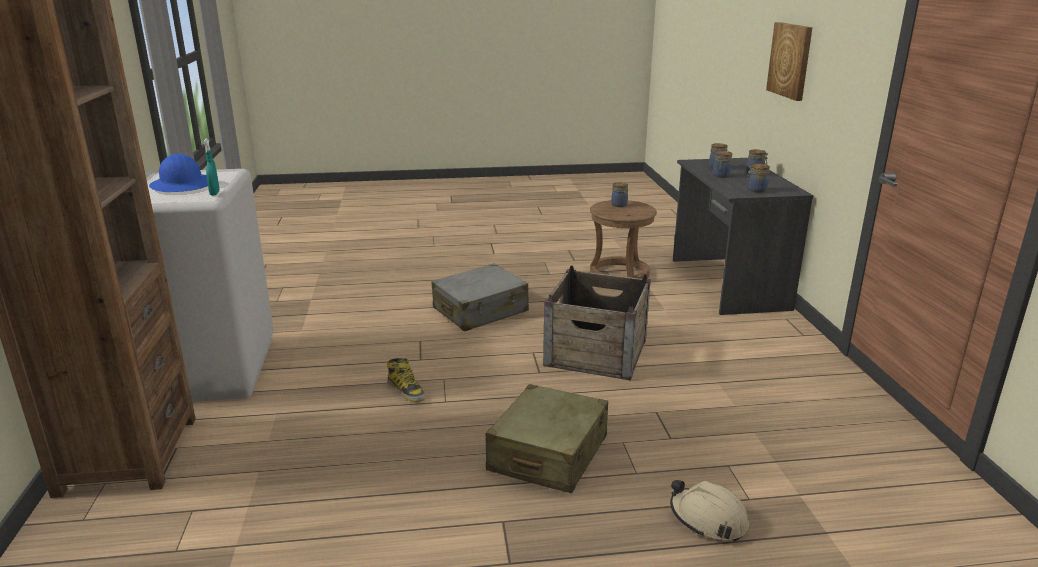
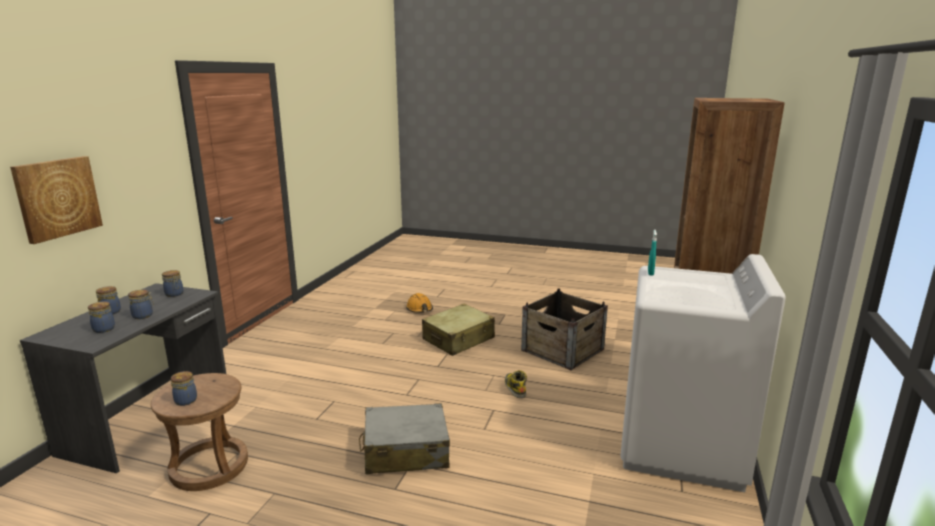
camera: 155 degrees left, 5 degrees down
(182, 185) = (686, 286): blue hard hat -> none
(596, 352) = (364, 383): crate -> crate (562, 349)
(708, 519) = (419, 309): beige hard hat -> orange hard hat

